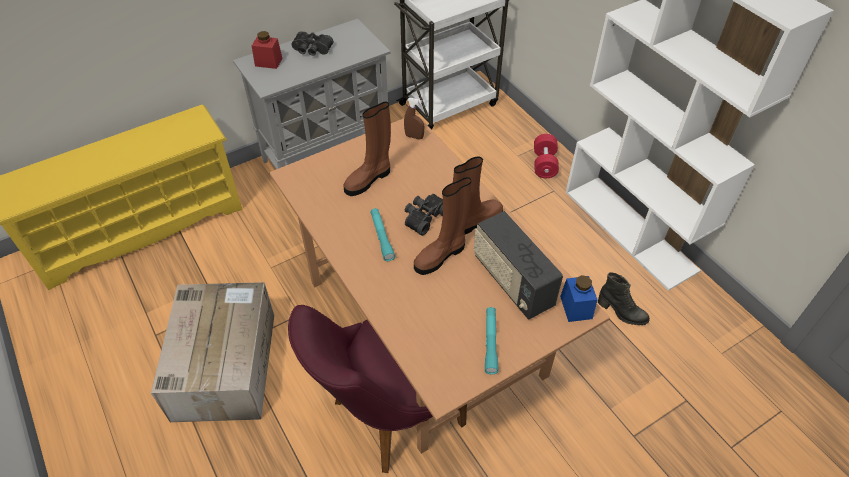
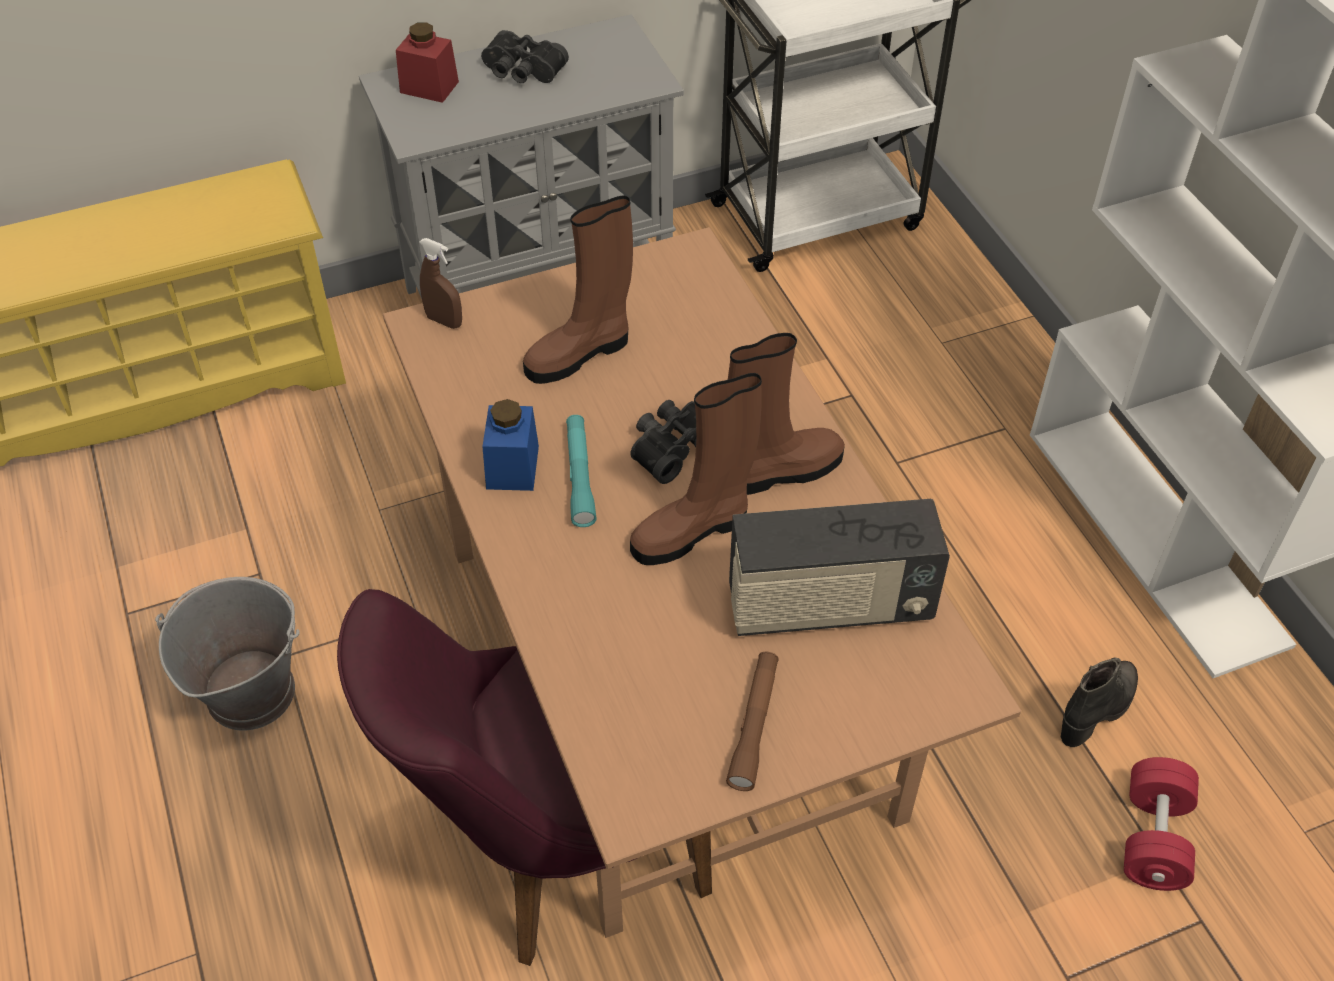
camera: 10 degrees right, 0 degrees up
(225, 364) = (249, 692): cardboard box -> grey bucket
(414, 136) = (694, 276): brown spray bottle -> brown spray bottle (444, 321)
(490, 343) = (754, 725): turquoise flashlight -> brown flashlight
(512, 282) = (828, 606): radio -> radio turned 75 degrees counterclockwise
(544, 164) = (996, 369): red dumbbell -> red dumbbell (1153, 838)
(576, 307) = (953, 679): blue jar -> blue jar (512, 467)
(621, 312) = (1098, 710): black boot -> black boot turned 90 degrees counterclockwise

